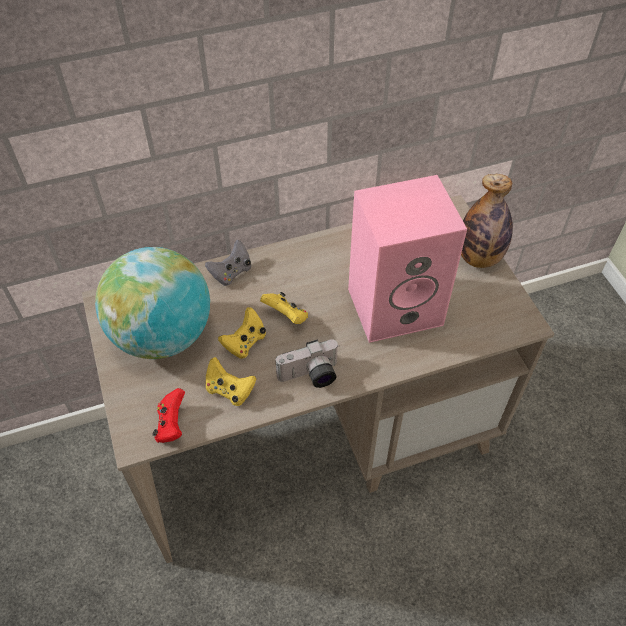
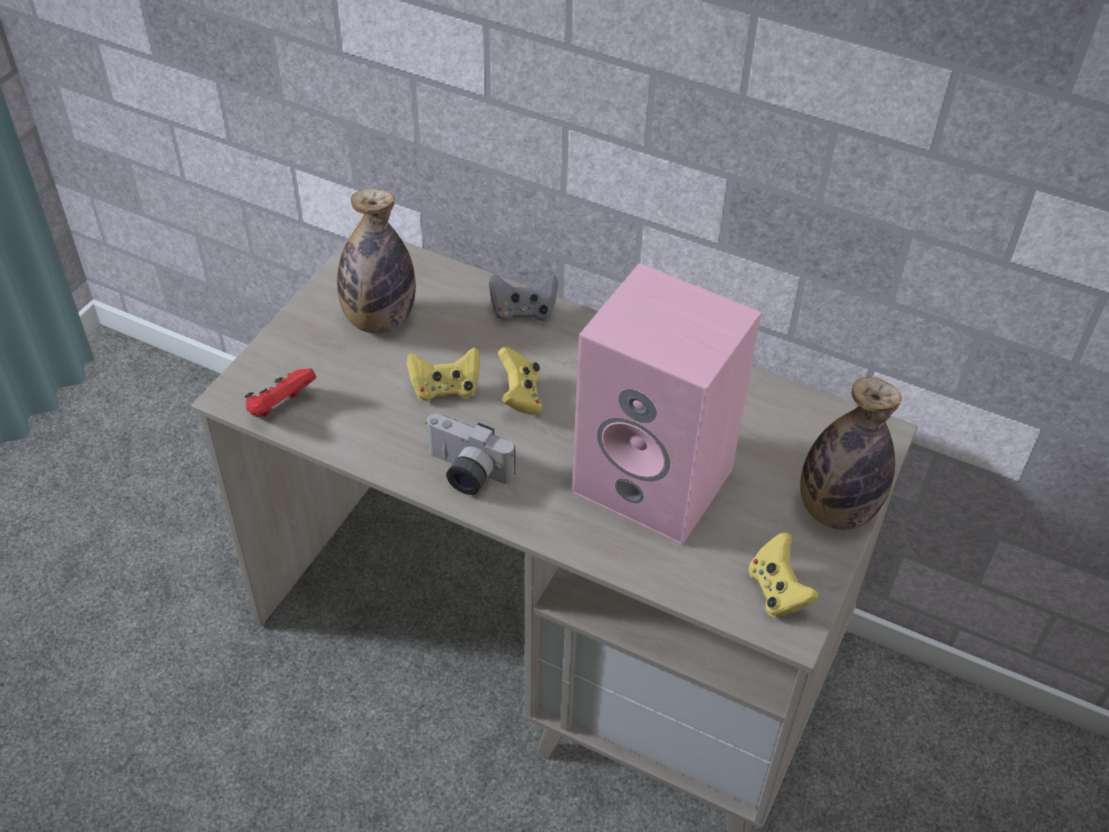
camera: 45 degrees right, 5 degrees down
(163, 335) = (379, 320): globe -> bottle
(229, 390) = (371, 421): yellow game controller -> yellow game controller (777, 591)

